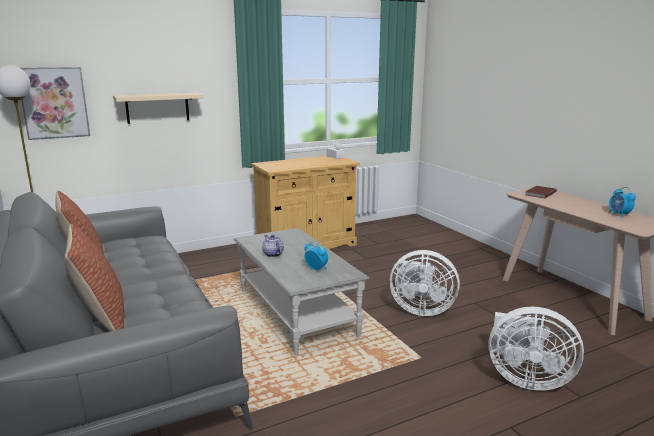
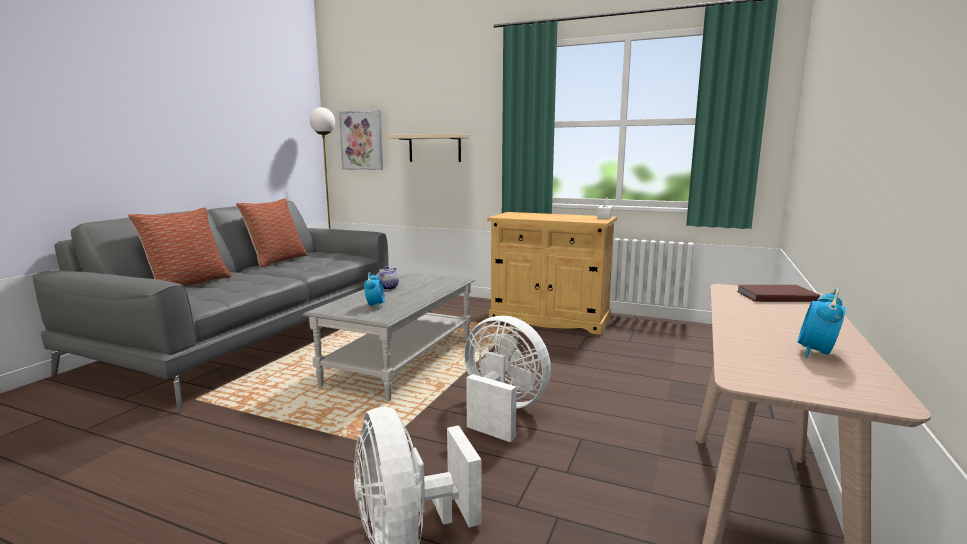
camera: 50 degrees right, 5 degrees down
(420, 309) = (501, 411): white fan -> white fan turned 150 degrees clockwise

